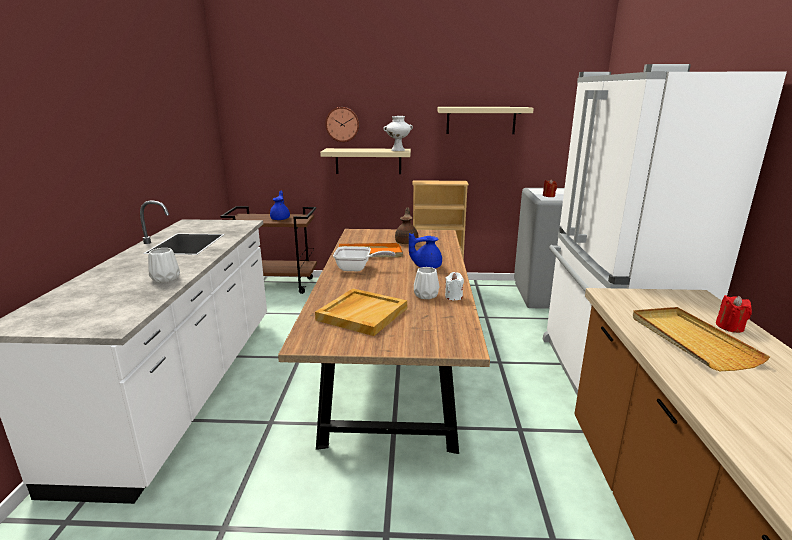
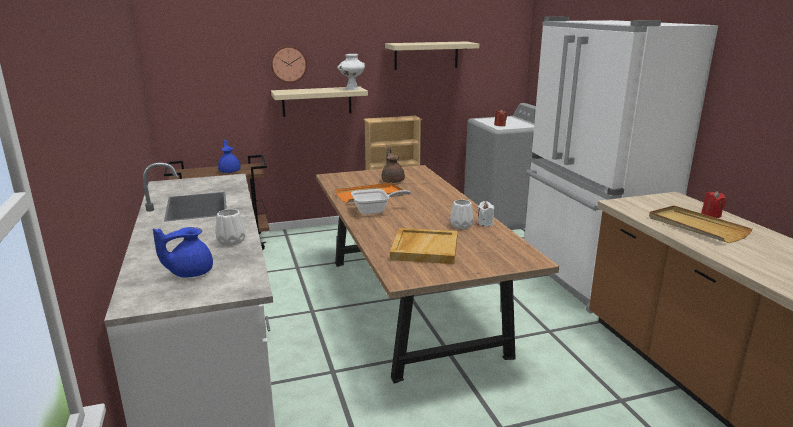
camera: 20 degrees left, 0 degrees up
(426, 266) = (434, 201): blue teapot -> blue teapot (189, 272)

